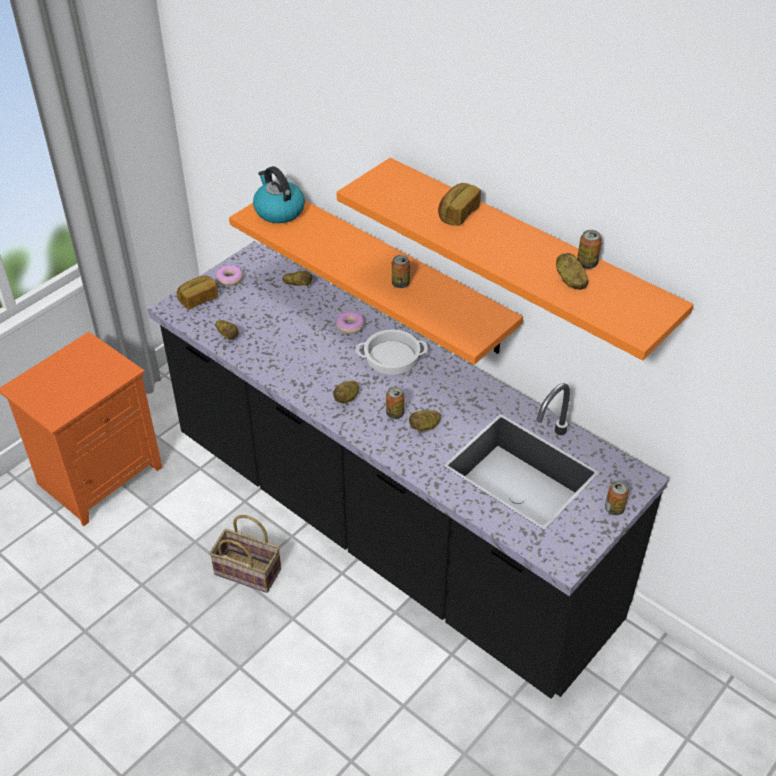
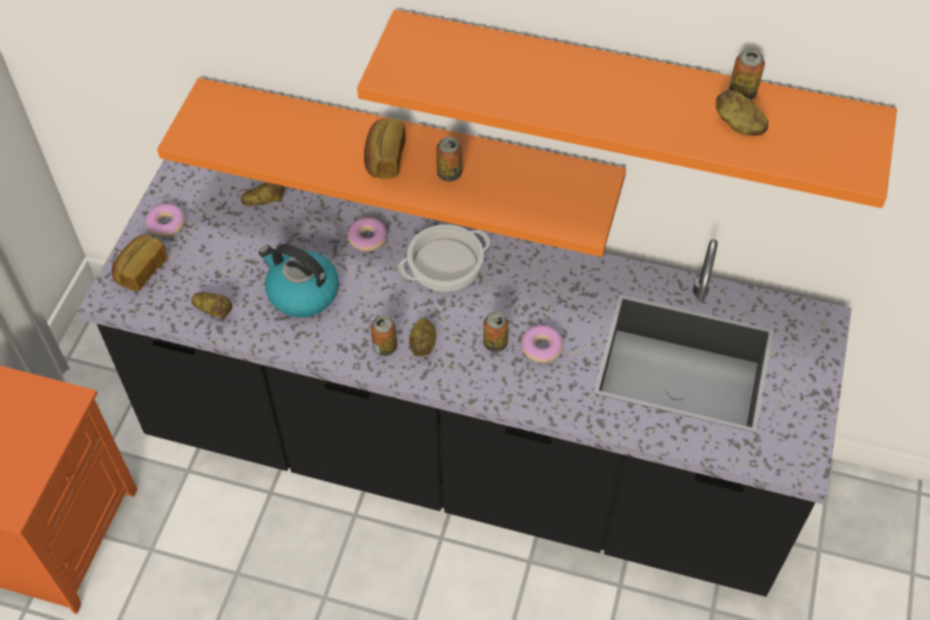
camera: 25 degrees left, 10 degrees up
(250, 571) = (328, 583): basket -> none
(278, 211) = (221, 116): kettle -> kettle (302, 293)
(425, 427) = (542, 347): potato -> donut
(457, 214) = (538, 70): bread -> bread (384, 159)
(614, 509) = (816, 372): can -> can (384, 347)

